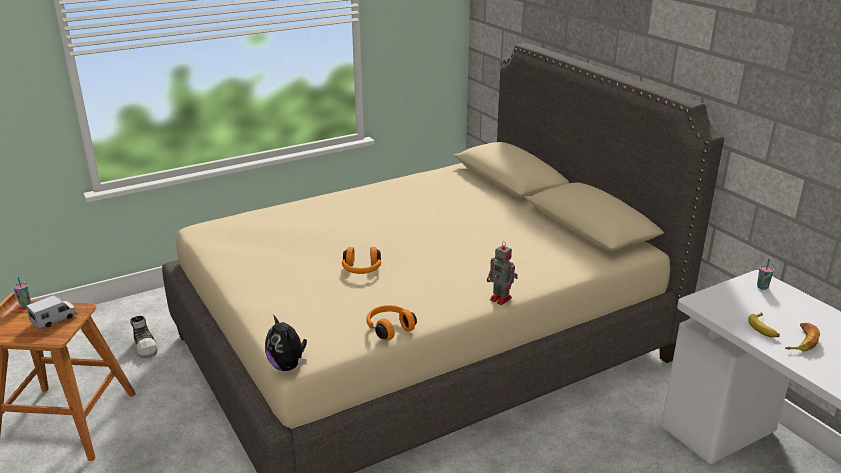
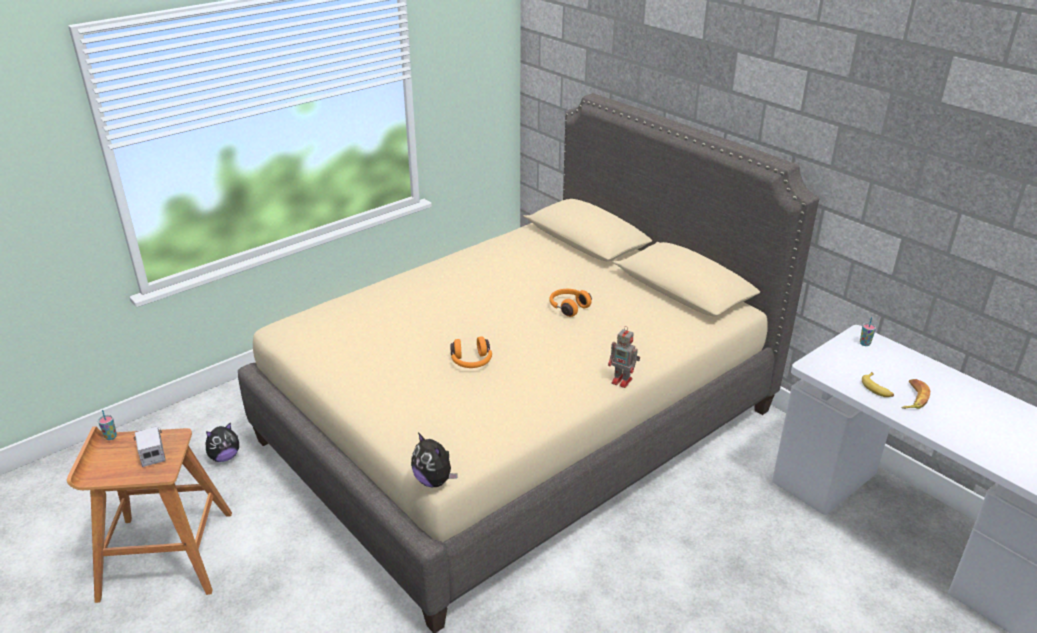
camera: 10 degrees left, 5 degrees up
(54, 319) = (152, 452): toy truck -> toy truck turned 60 degrees counterclockwise
(146, 346) = (224, 457): shoe -> plush toy
(389, 328) = (522, 426): orange headphones -> orange headphones (568, 307)

